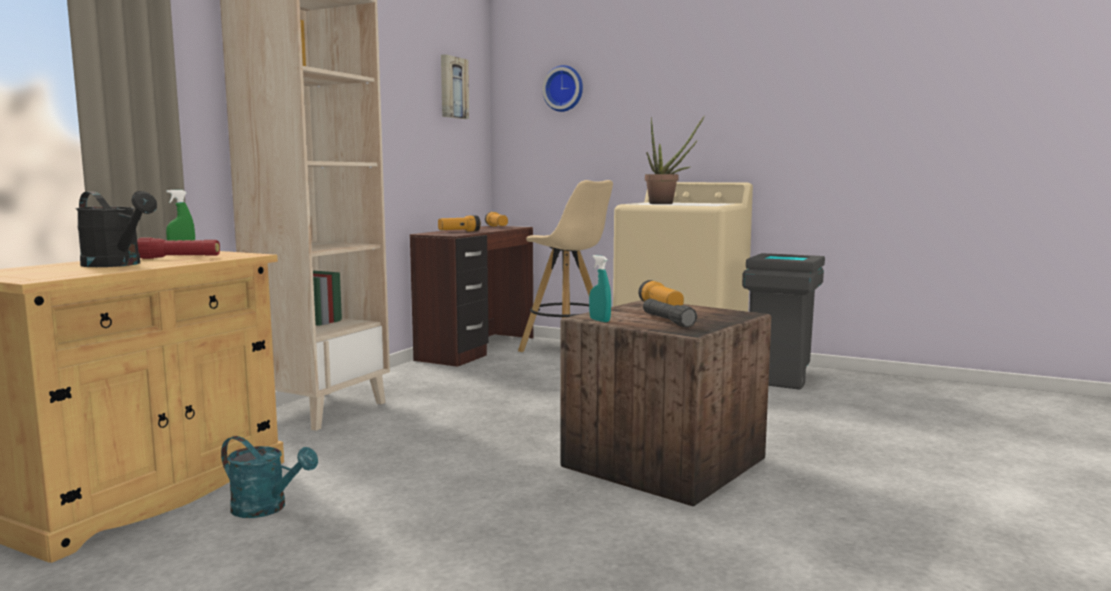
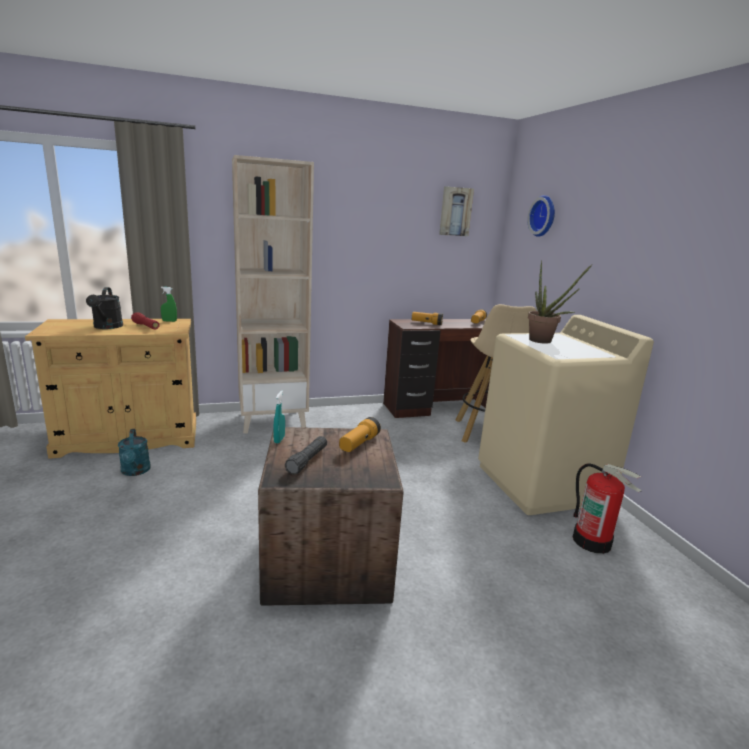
camera: 45 degrees right, 10 degrees up
(779, 380) = (592, 541): grey trash can -> fire extinguisher

